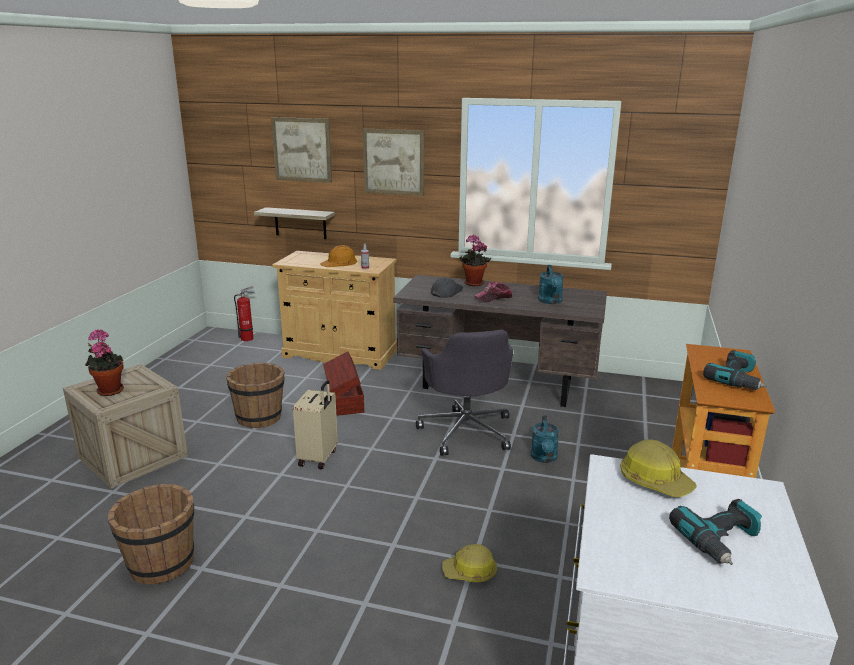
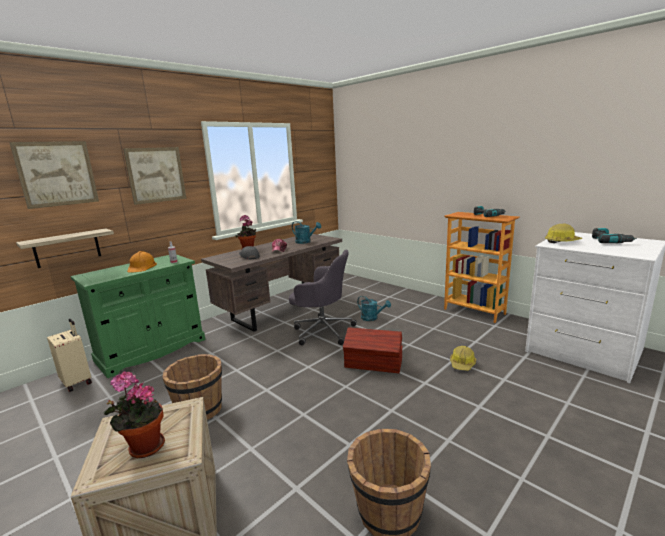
camera: 60 degrees left, 5 degrees down
(248, 338) = (31, 390): fire extinguisher -> none
(319, 458) = (298, 391): beige suitcase -> beige suitcase (77, 382)
(340, 354) = (152, 350): beige cabinet -> green cabinet
(344, 400) = (228, 363): brown storage box -> brown storage box (373, 364)

